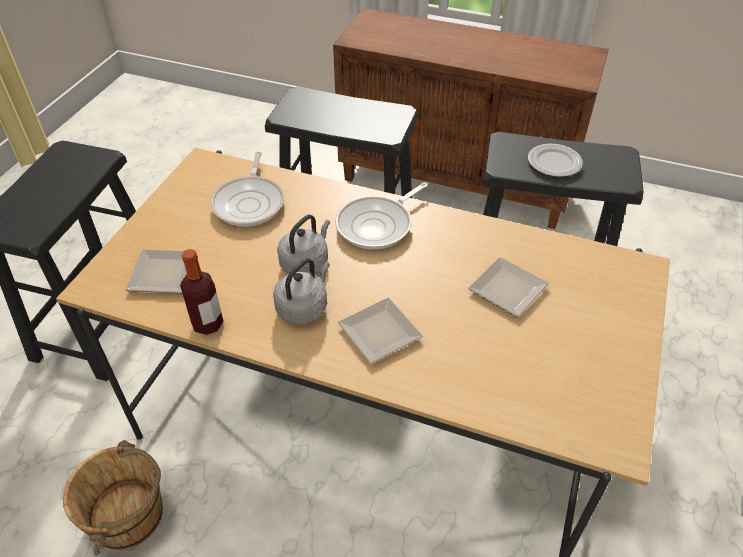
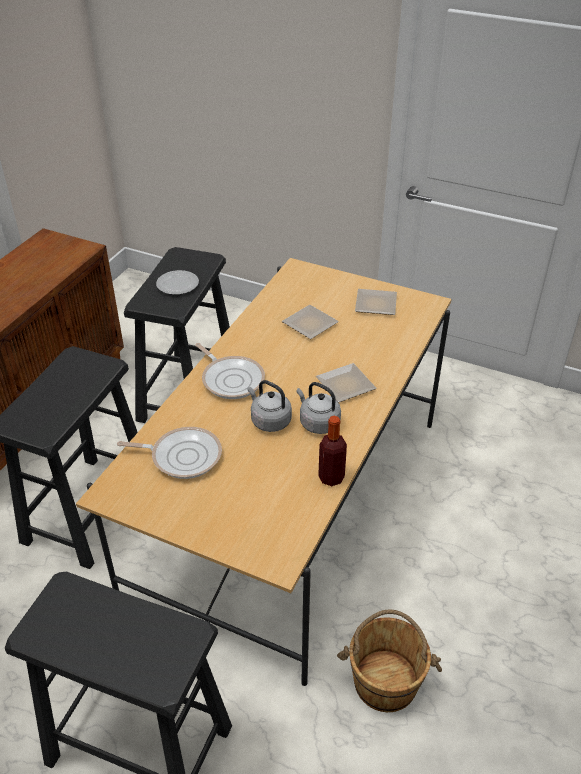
camera: 85 degrees left, 5 degrees down
(160, 275) = (271, 513): plate -> plate (377, 305)

